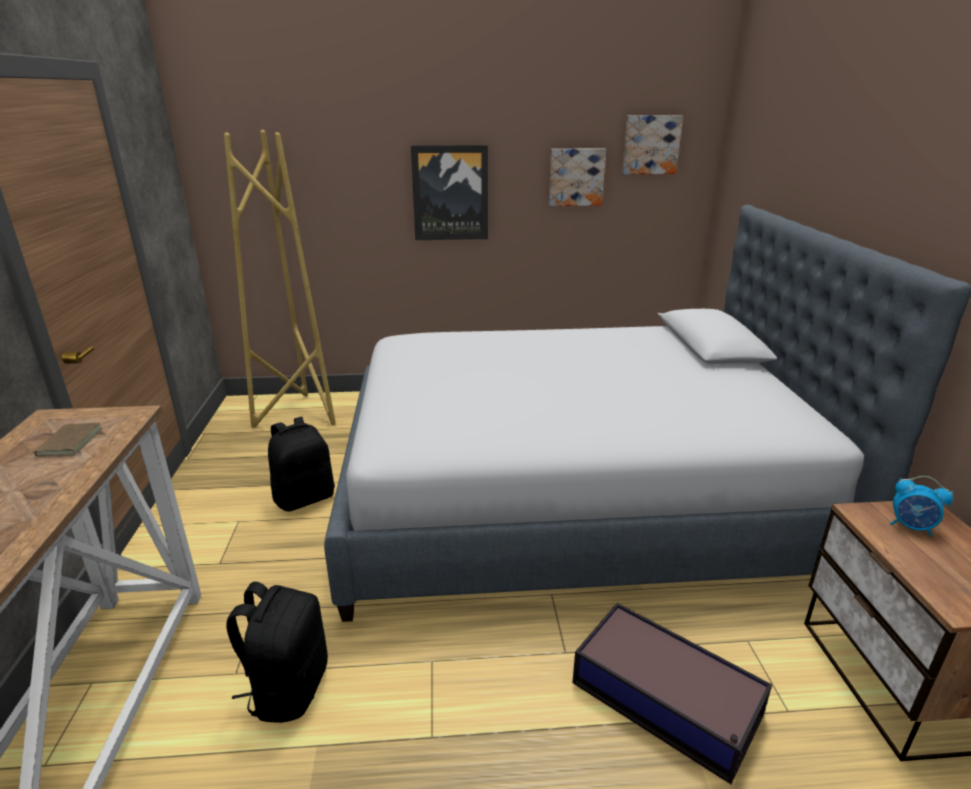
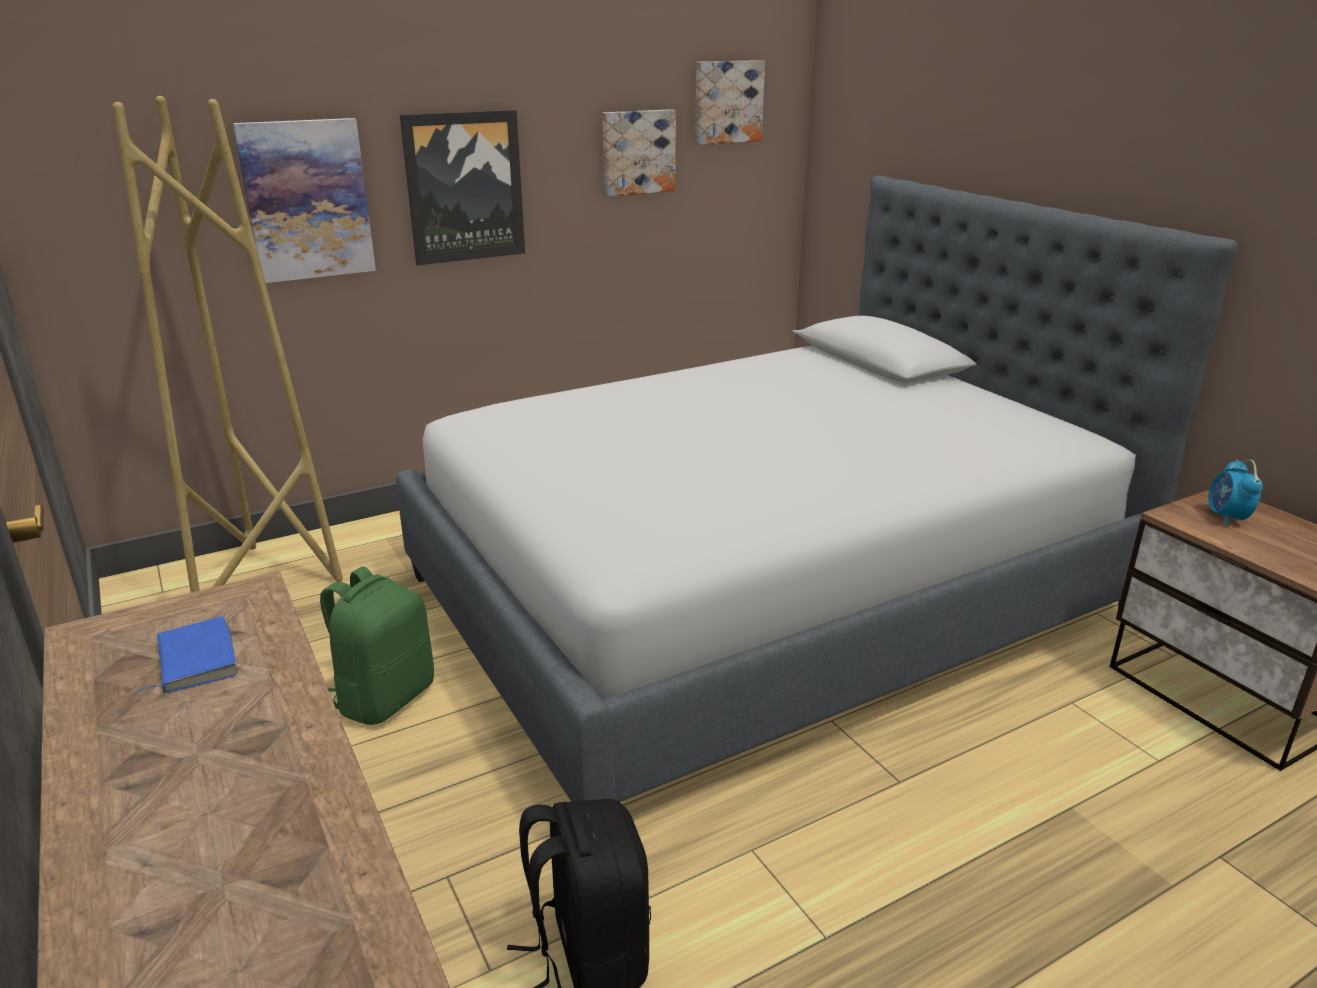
camera: 25 degrees left, 0 degrees up
(68, 442) = (193, 660): brown book -> blue book
(305, 497) = (385, 697): black backpack -> green backpack
(351, 195) = (307, 200): none -> picture
(666, 701) = (1043, 794): storage box -> none
(911, 527) = (1226, 518): alarm clock -> alarm clock turned 90 degrees clockwise

